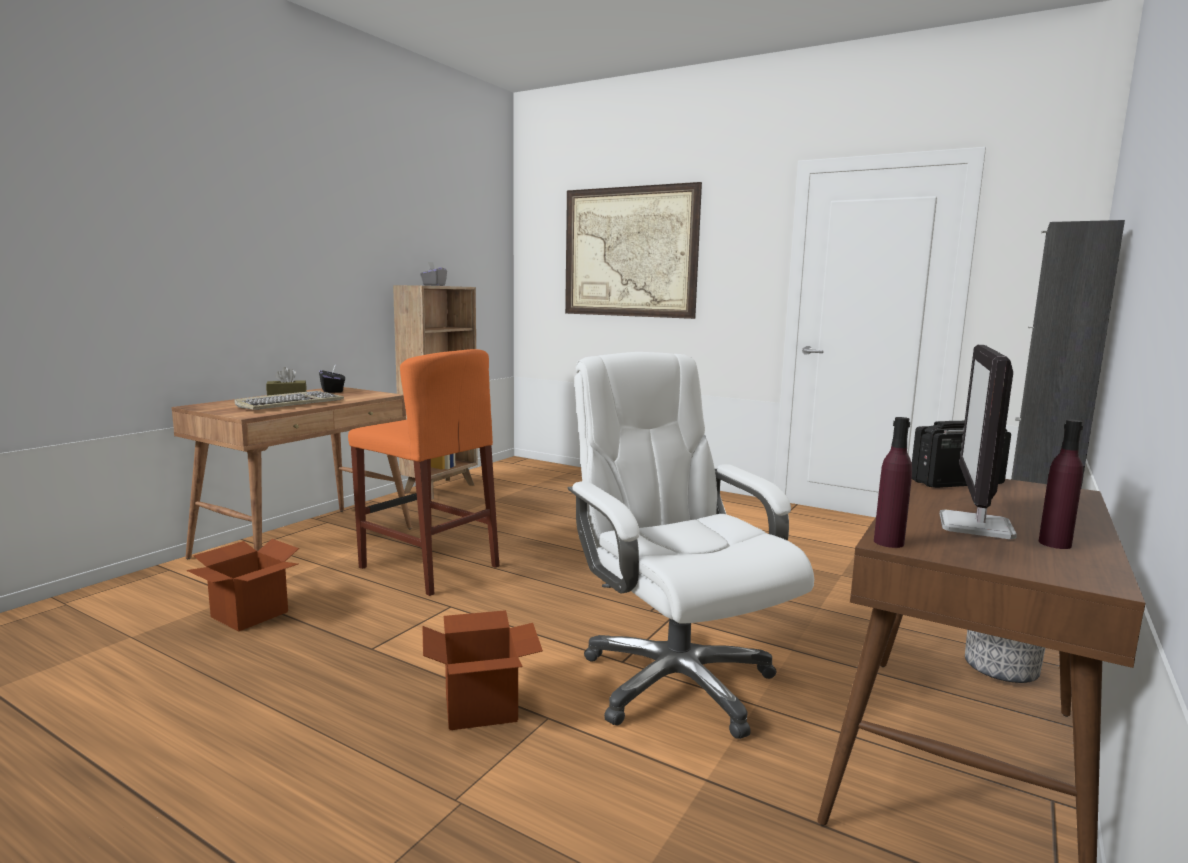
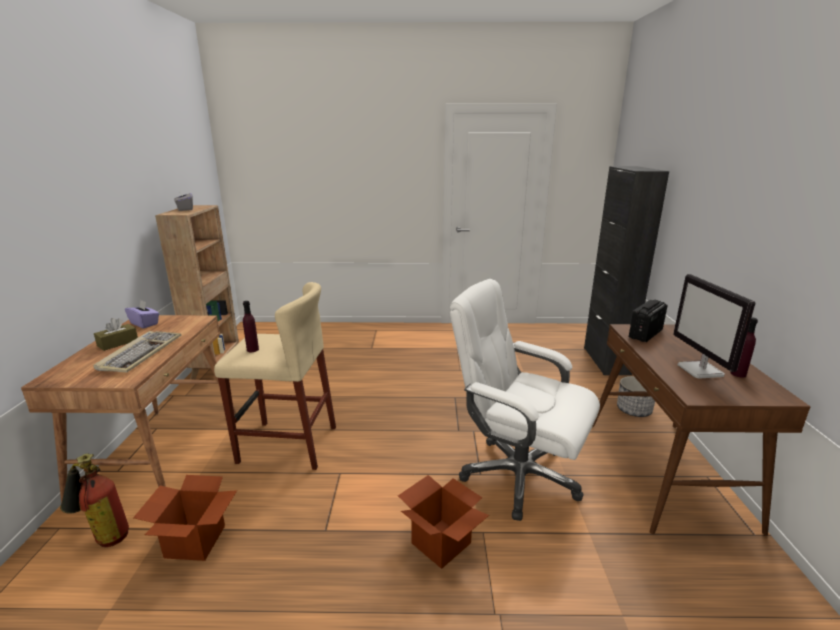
camera: 30 degrees left, 10 degrees up
(190, 585) = (103, 536): none -> fire extinguisher
(333, 391) = (145, 323): black tissue box -> purple tissue box
(428, 567) = (287, 444): orange stool -> beige stool
(629, 252) = (324, 164): picture -> none
(888, 542) = (693, 396): purple bottle -> purple bottle (252, 349)

